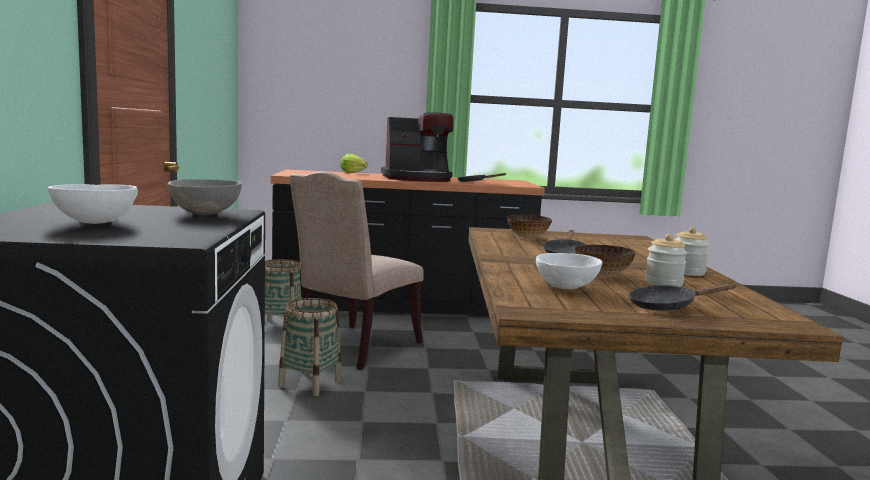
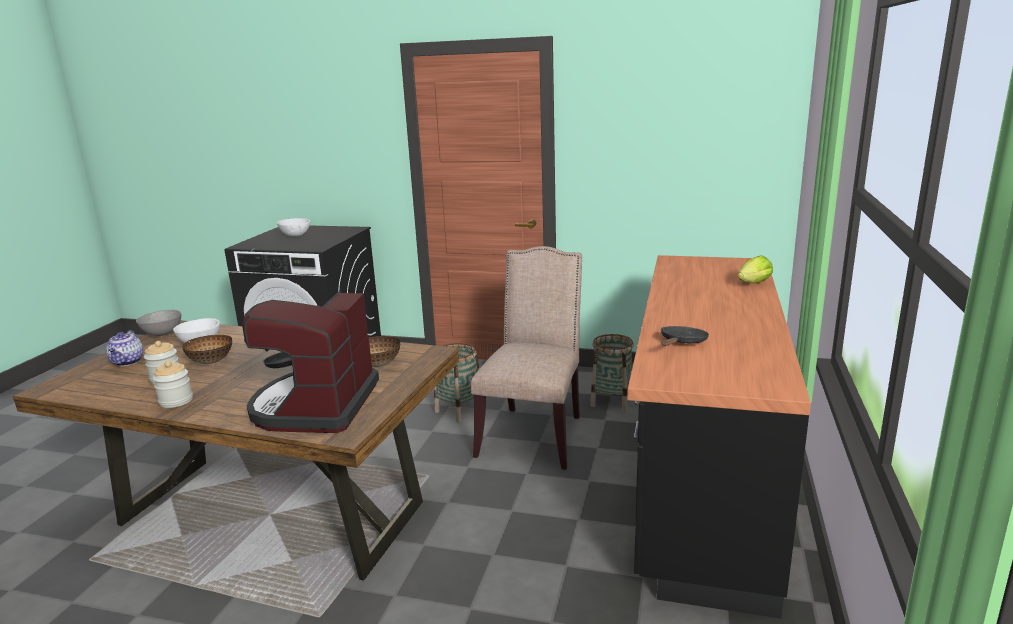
camera: 110 degrees right, 10 degrees up
(206, 214) = (311, 245): grey bowl -> grey bowl (162, 334)
(355, 349) = (534, 433): beige chair -> beige chair turned 60 degrees clockwise
(417, 179) = (700, 311): coffee machine -> coffee machine (315, 406)
(667, 306) = (127, 362): black frying pan -> teapot

